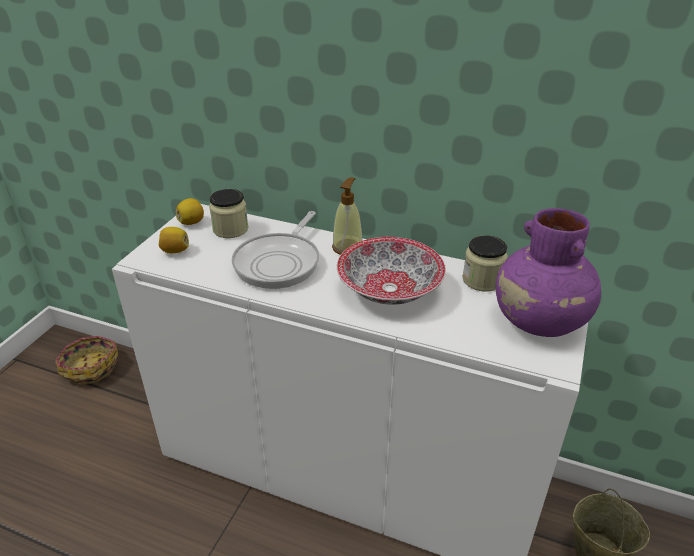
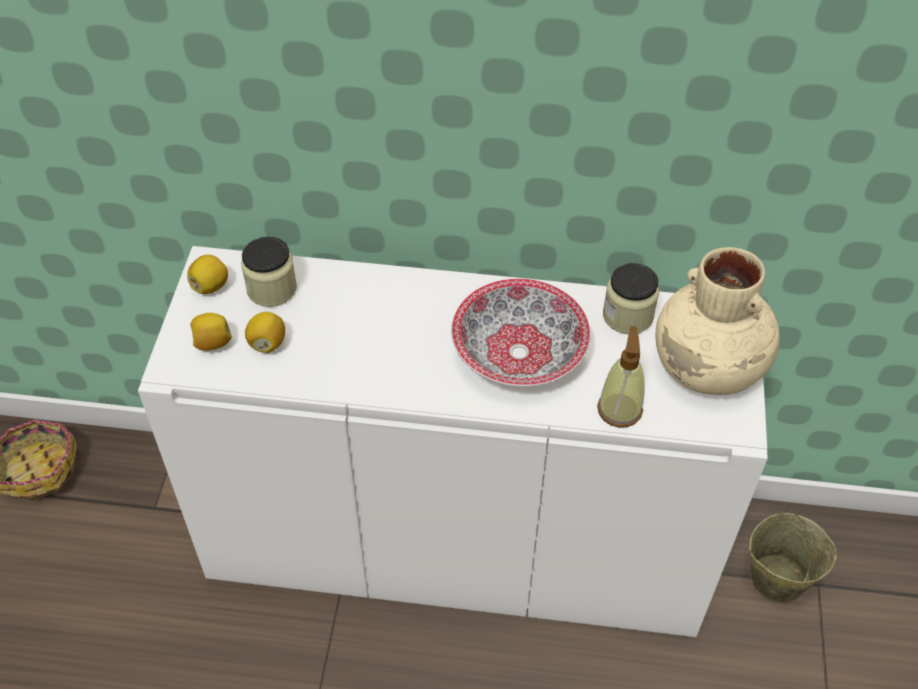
camera: 15 degrees left, 15 degrees up
(211, 256) = (267, 343): none -> lemon
(280, 262) = (363, 336): frying pan -> none
(347, 247) = (443, 292): soap dispenser -> soap dispenser (619, 409)
(539, 322) = (707, 368): purple vase -> beige vase

